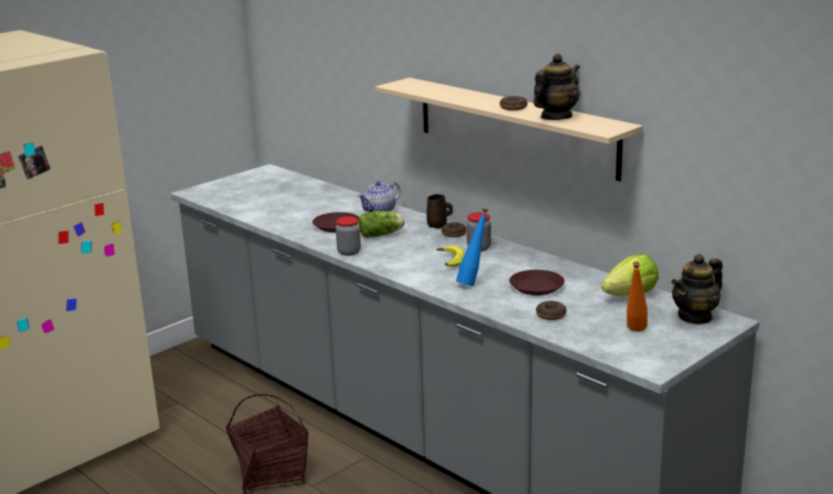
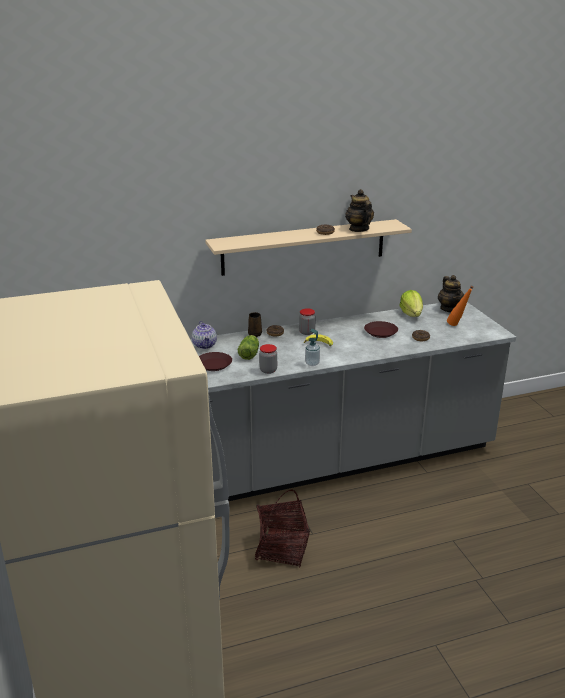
camera: 65 degrees left, 5 degrees up
(391, 269) = (312, 363): none -> soap dispenser
(473, 283) = (358, 346): blue bottle -> none

